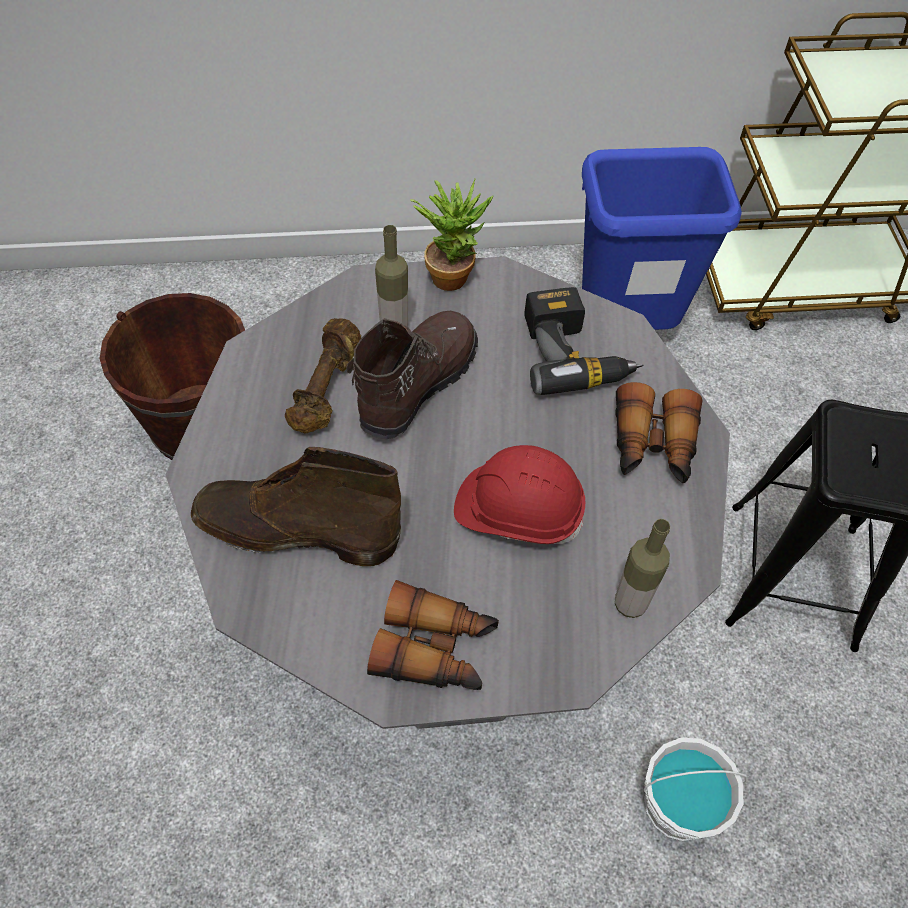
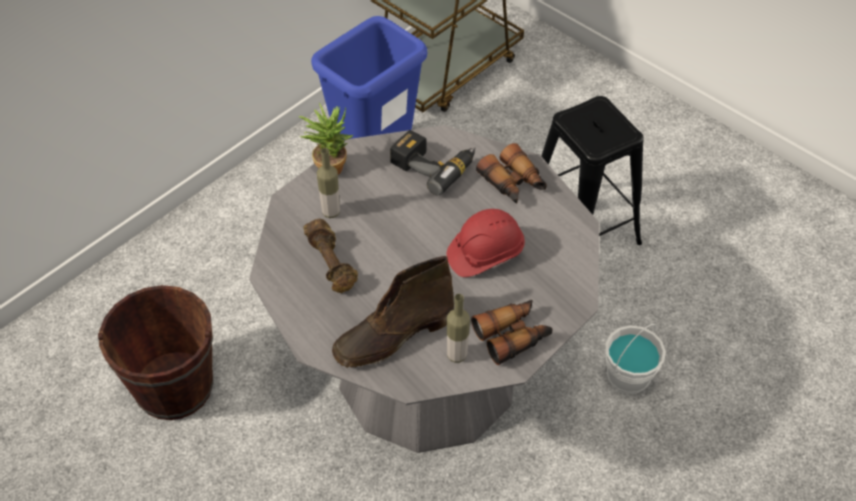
camera: 40 degrees left, 5 degrees down
(416, 385) = (374, 231): brown boot -> none
(630, 604) = (572, 257): bottle -> bottle (457, 355)

